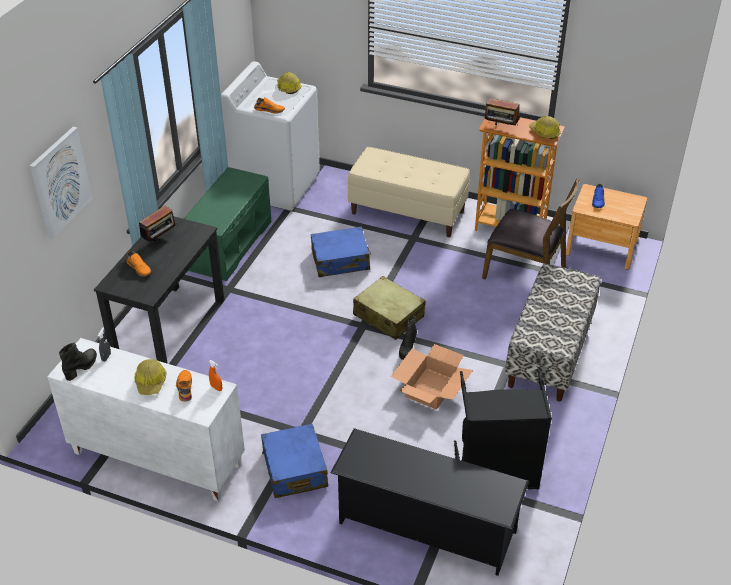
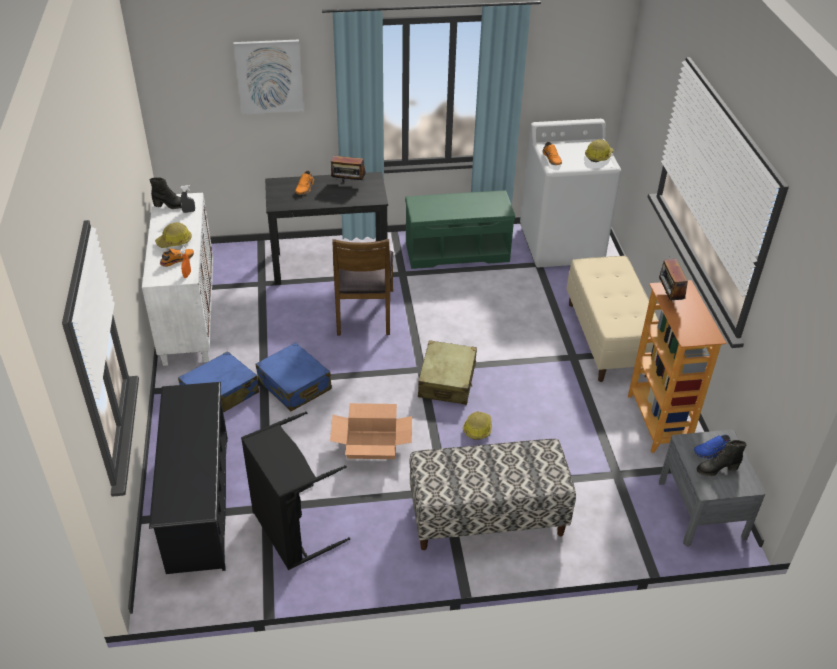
camera: 60 degrees right, 0 degrees up
(340, 260) = (496, 322): blue suitcase -> blue suitcase (294, 385)
(407, 349) = (412, 409): black boot -> black boot (716, 469)
(525, 272) = (597, 457): brown chair -> brown chair (363, 312)
(544, 132) = (696, 331): hard hat -> hard hat (477, 428)
(601, 247) = (702, 509): brown nightstand -> grey nightstand

